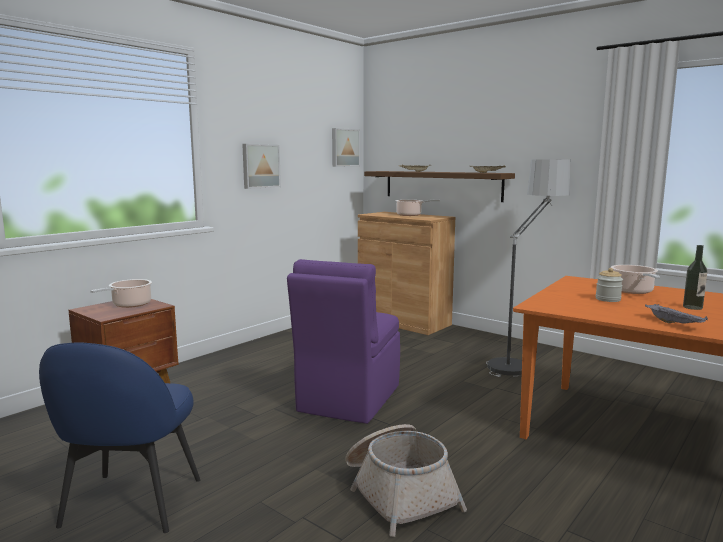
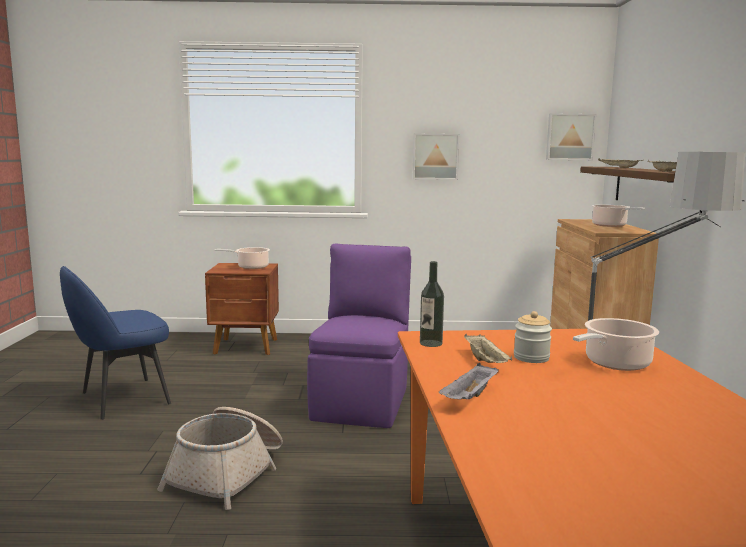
camera: 50 degrees right, 0 degrees up
(348, 399) = (362, 402): purple chair -> purple chair turned 120 degrees clockwise
(608, 307) = (486, 362): none -> beige tray
(692, 307) = (596, 400): bottle -> bottle (431, 343)

